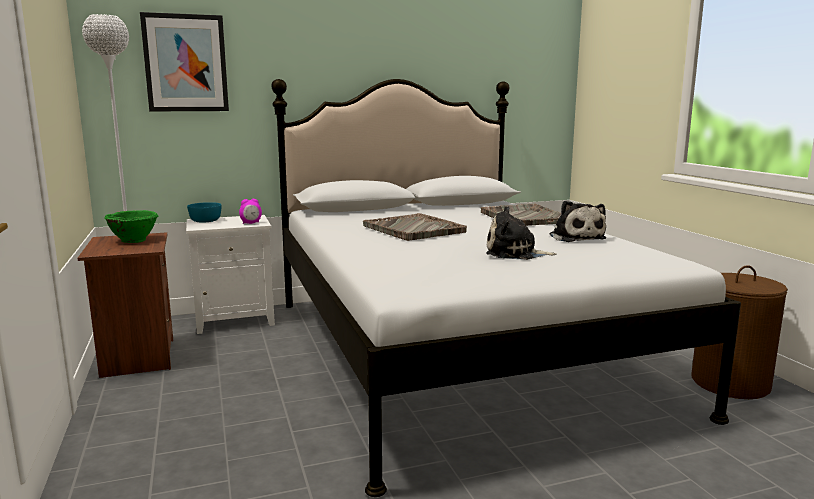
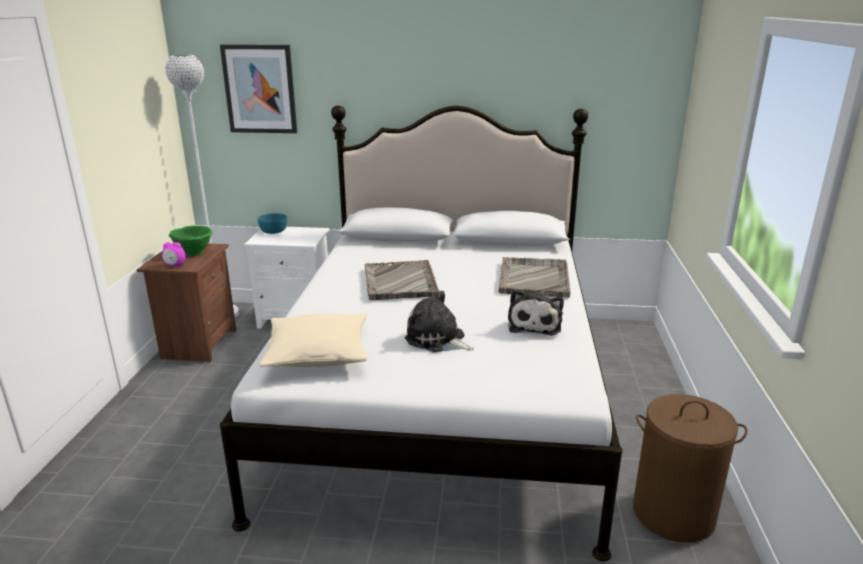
camera: 25 degrees right, 10 degrees up
(251, 223) = (302, 240): alarm clock -> alarm clock (175, 265)
(424, 273) = (318, 354): none -> beige pillow

